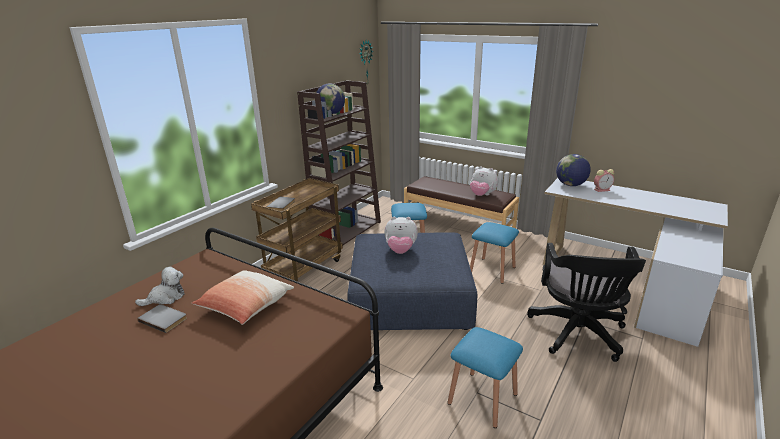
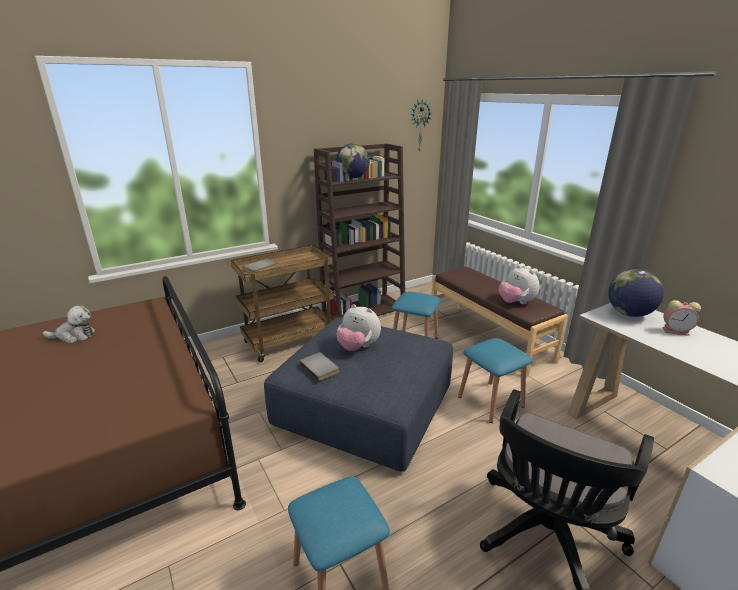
camera: 25 degrees right, 0 degrees up
(164, 319) = (46, 357): grey book -> grey book (320, 367)
(245, 306) = (117, 366): pillow -> none

